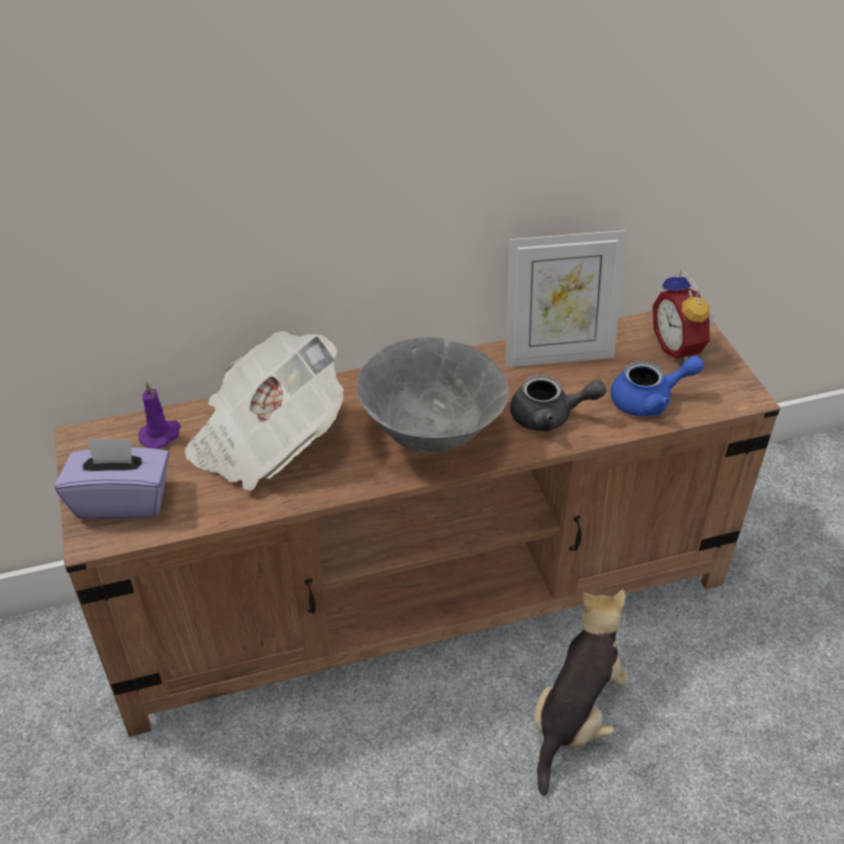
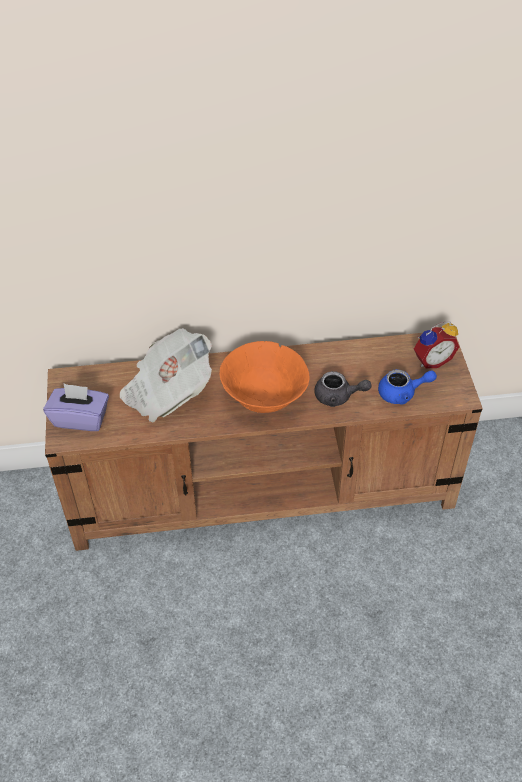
camera: 10 degrees right, 5 degrees up
(161, 435) = (107, 381): purple candle -> none
(430, 435) = (264, 400): grey bowl -> orange bowl
(557, 355) = (353, 356): picture frame -> none
(575, 716) = (340, 576): plush toy -> none
(679, 347) = (431, 360): alarm clock -> alarm clock turned 105 degrees counterclockwise

